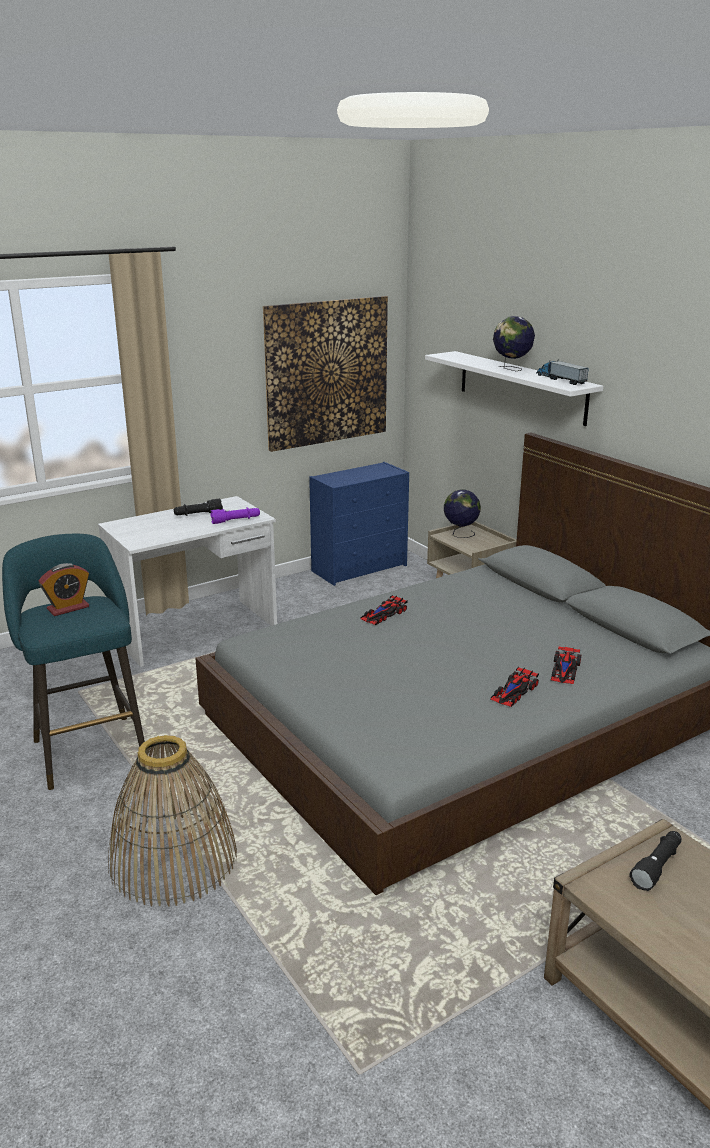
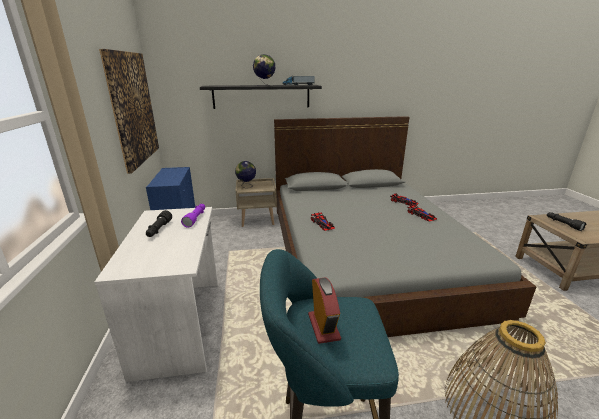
camera: 65 degrees left, 0 degrees up
(521, 387) = (261, 96): white shelf -> black shelf

